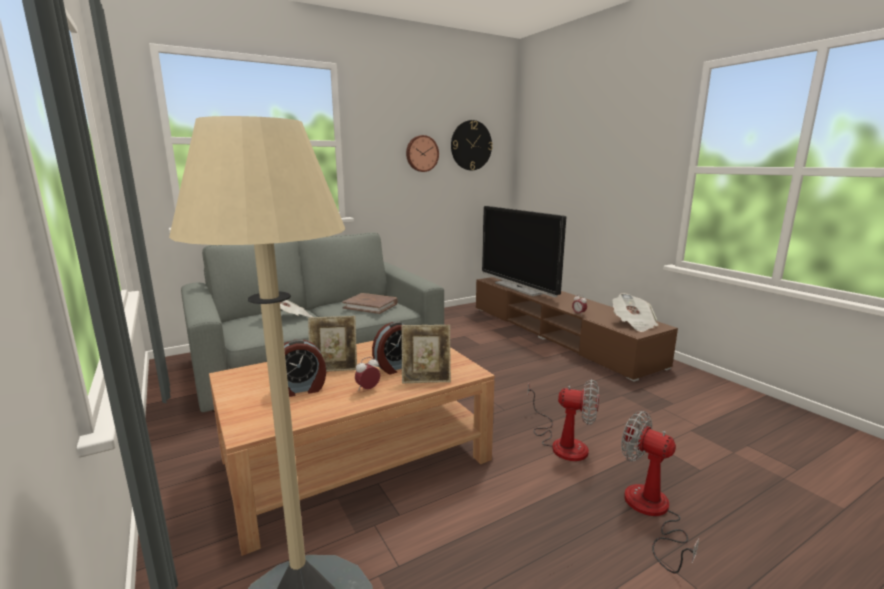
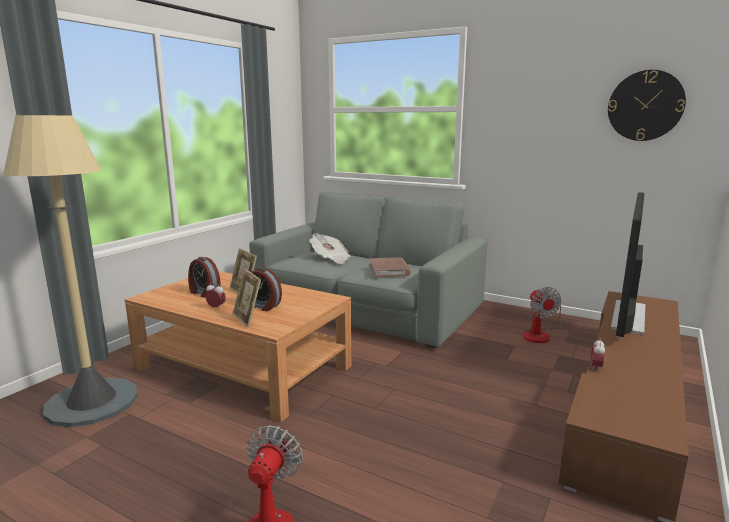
camera: 60 degrees right, 0 degrees up
(421, 153) = (560, 118): wall clock -> none
(562, 442) = (341, 455): fan -> fan (540, 334)
(633, 324) = (629, 412): newspaper -> none

